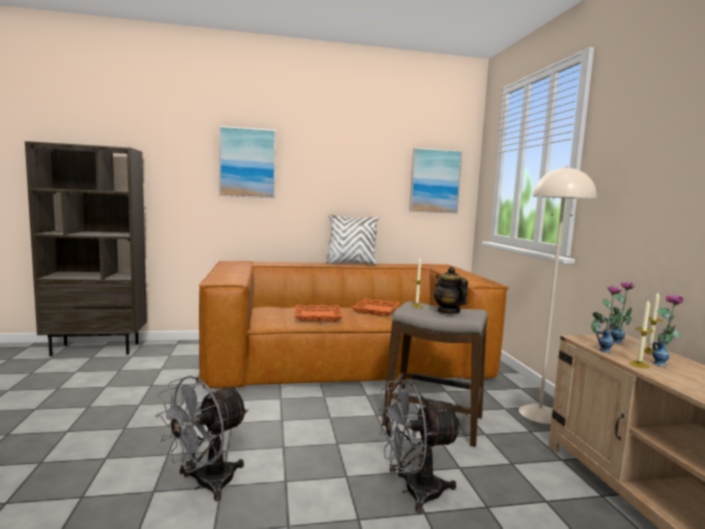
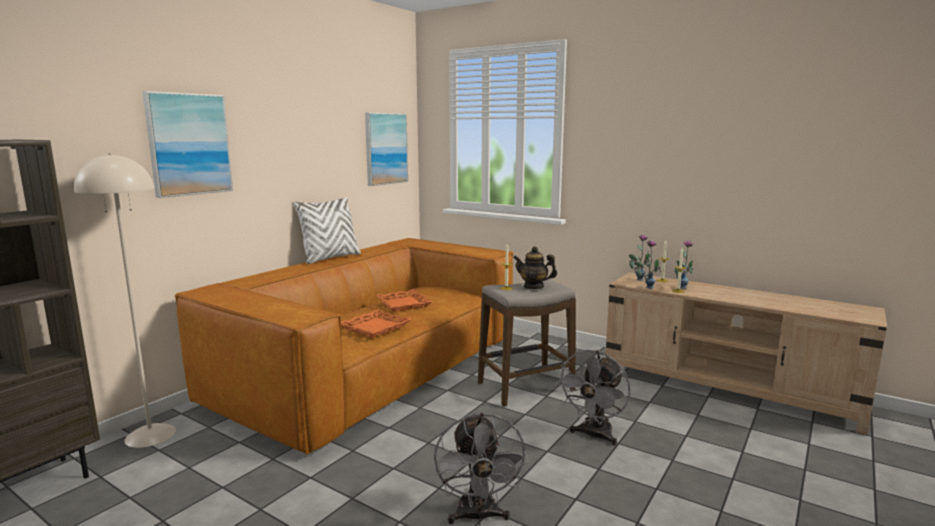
camera: 45 degrees left, 5 degrees up
(539, 413) = (567, 351): beige floor lamp -> beige floor lamp (151, 435)

